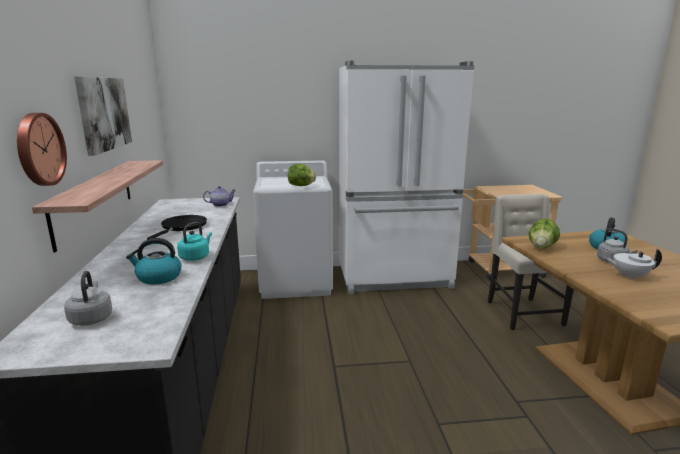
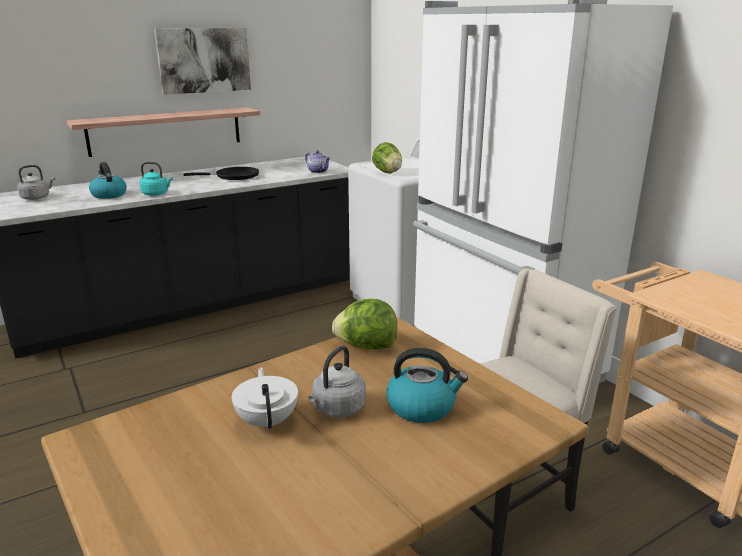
camera: 65 degrees right, 5 degrees up
(38, 149) = (85, 82): wall clock -> none

